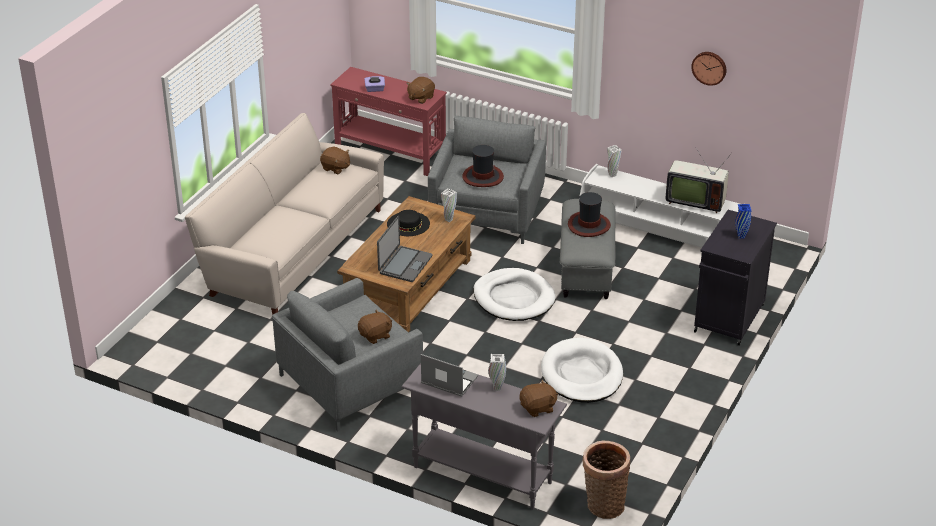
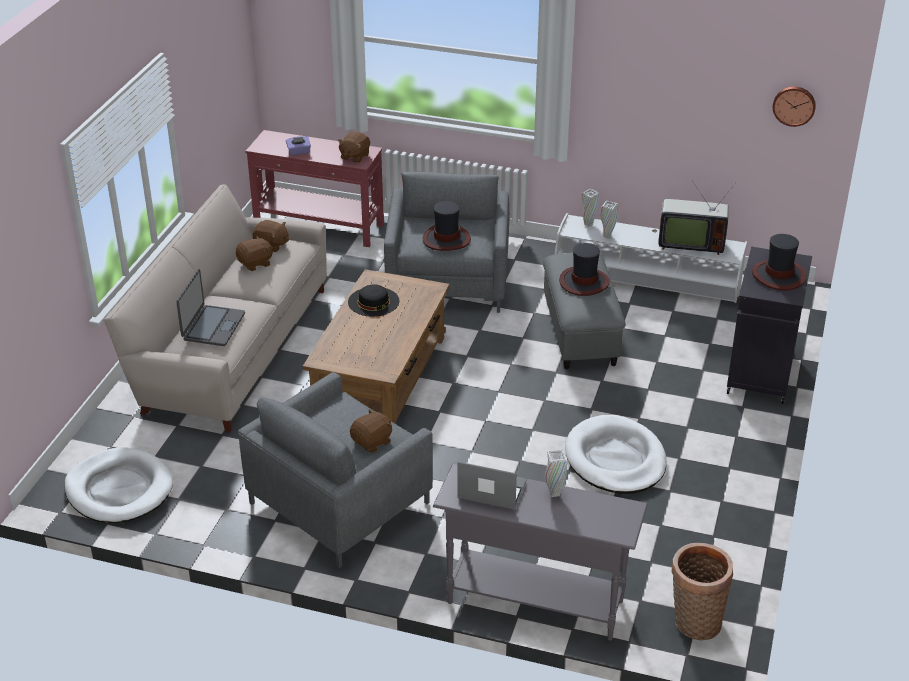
camera: 10 degrees left, 0 degrees up
(404, 264) = (382, 350): laptop -> laptop (213, 326)
(449, 220) = (420, 292): white vase -> white vase (607, 236)
(513, 298) = (507, 377): white dog bed -> white dog bed (119, 489)
(538, 408) = (614, 513): brown plush toy -> brown plush toy (255, 263)
(709, 67) = (700, 87): wall clock -> wall clock (794, 105)
(741, 236) = (779, 275): blue vase -> hat

